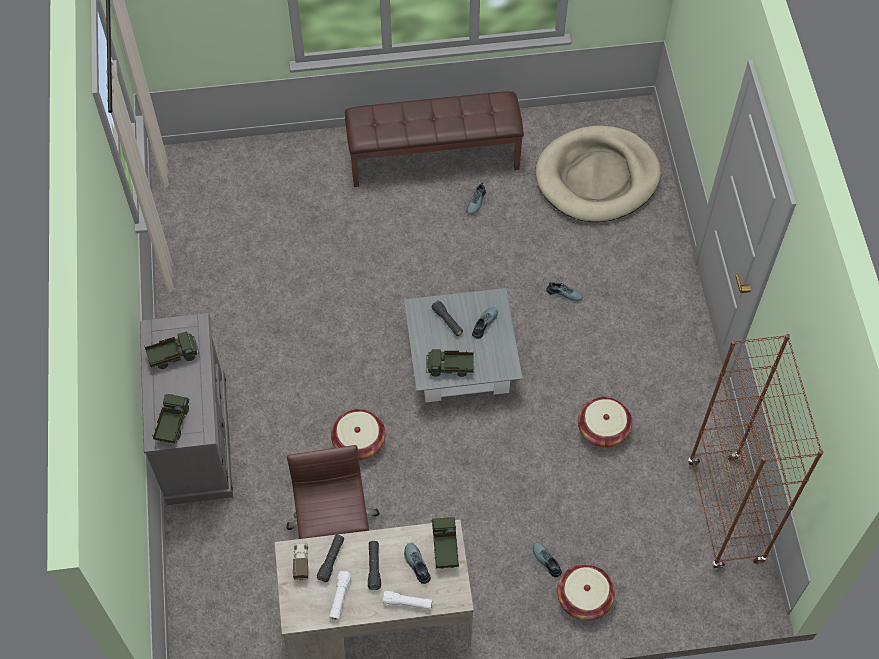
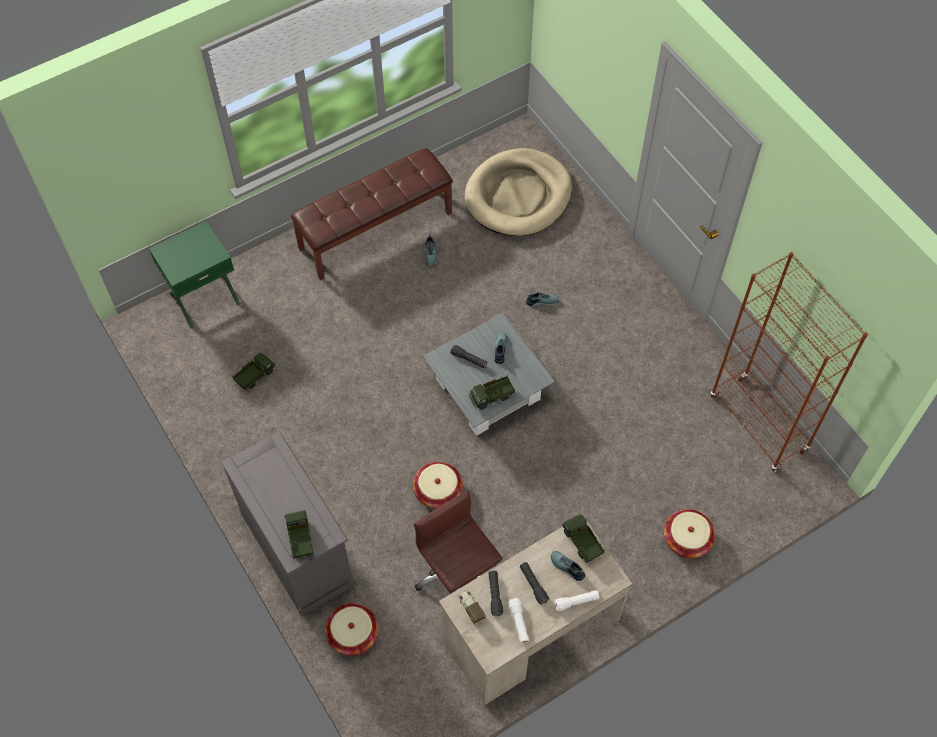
camera: 25 degrees left, 0 degrees up
(173, 356) = (268, 481): toy truck -> toy truck (255, 376)
(235, 161) = (204, 297): none -> green nightstand
(545, 561) = (641, 523): shoe -> none
(603, 429) = (630, 397): basket -> basket (353, 634)

